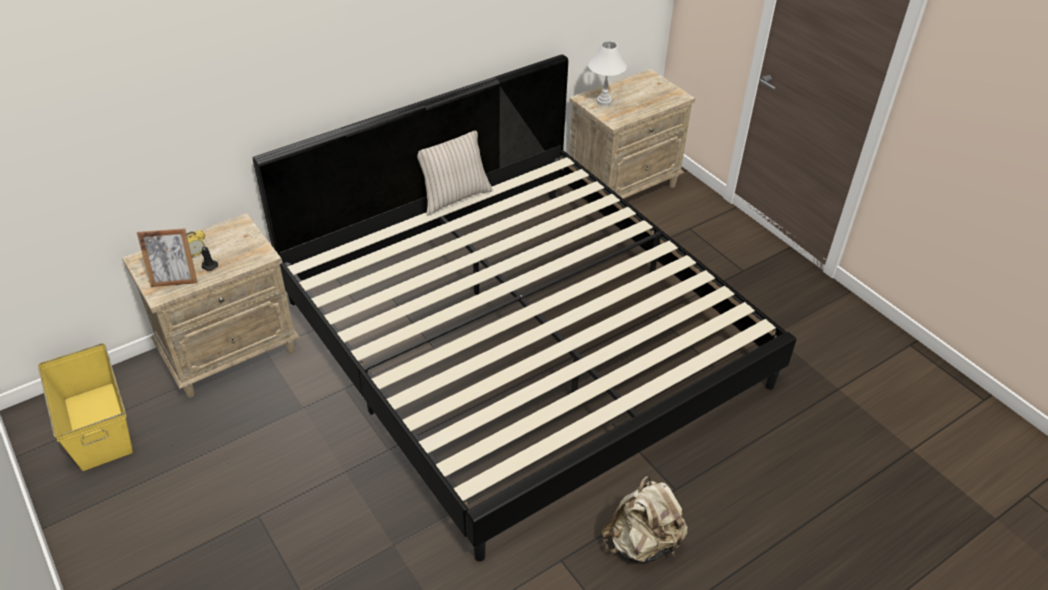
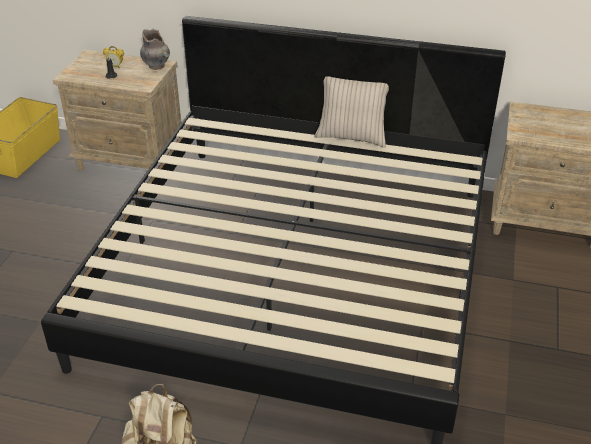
camera: 50 degrees right, 5 degrees down
(175, 280) = (84, 73): picture frame -> none
(239, 229) = (157, 66): none -> grey vase
(603, 101) = (534, 117): white table lamp -> none

